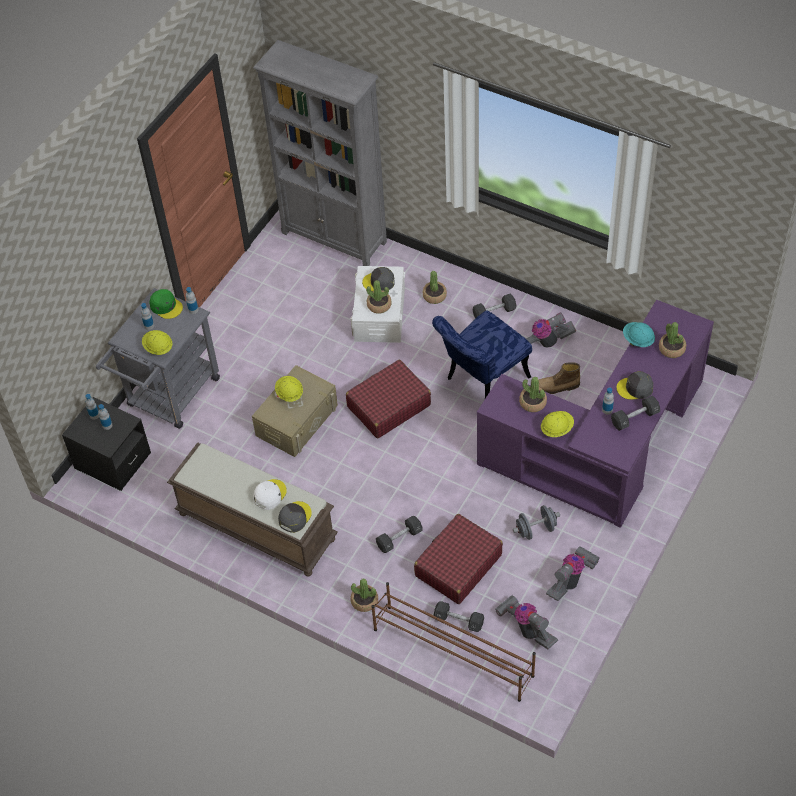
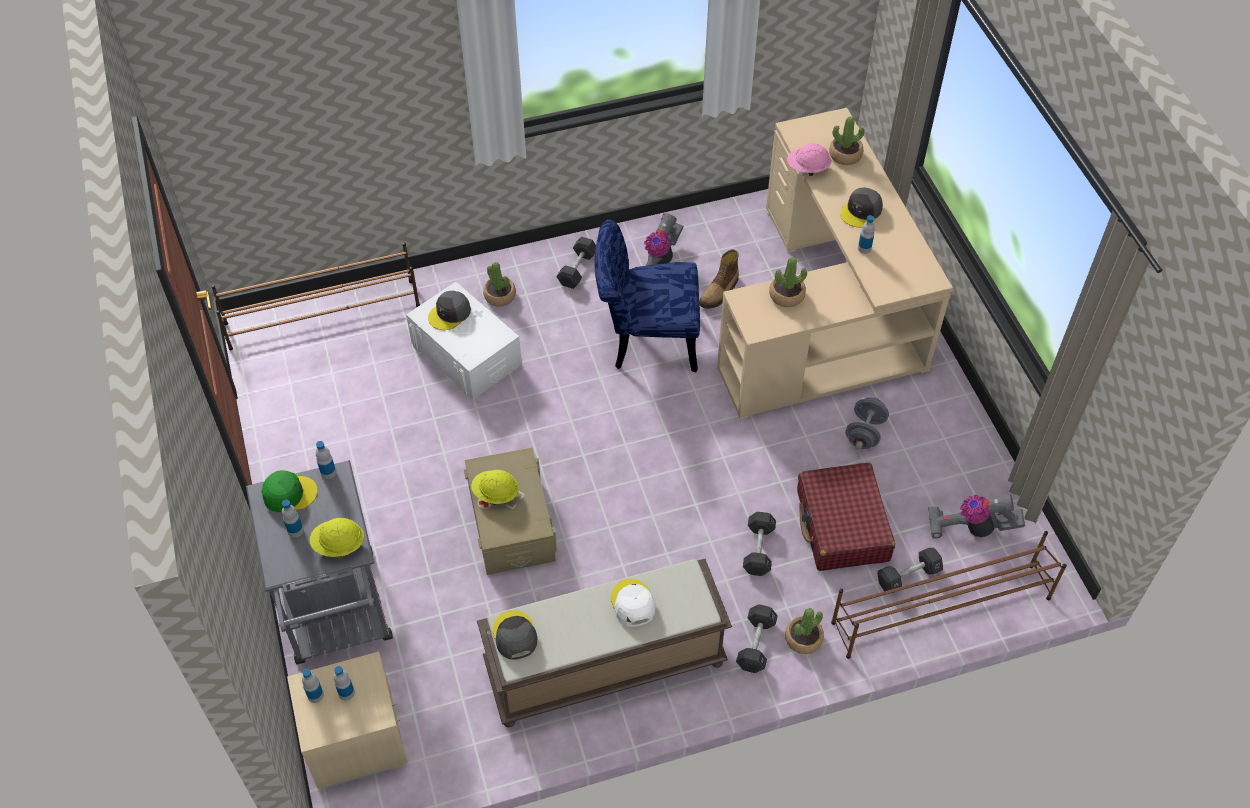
camera: 50 degrees left, 0 degrees up
(112, 461) = (355, 740): black nightstand -> beige nightstand
(294, 517) = (687, 603): grey cap -> grey cap (514, 636)
(334, 237) = (323, 315): grey bookcase -> brown shoe rack
(379, 305) = (478, 335): potted plant -> none
(388, 406) = (587, 433): red suitcase -> none
(482, 380) = (645, 339): blue chair -> blue chair turned 90 degrees clockwise
(556, 429) = (839, 302): yellow hard hat -> none
(571, 579) = (950, 451): vacuum cleaner -> none
(603, 448) = (827, 314): purple desk -> beige desk
(634, 418) = (896, 237): black dumbbell -> black dumbbell (756, 644)
(638, 340) = (808, 169): turquoise hard hat -> pink hard hat

